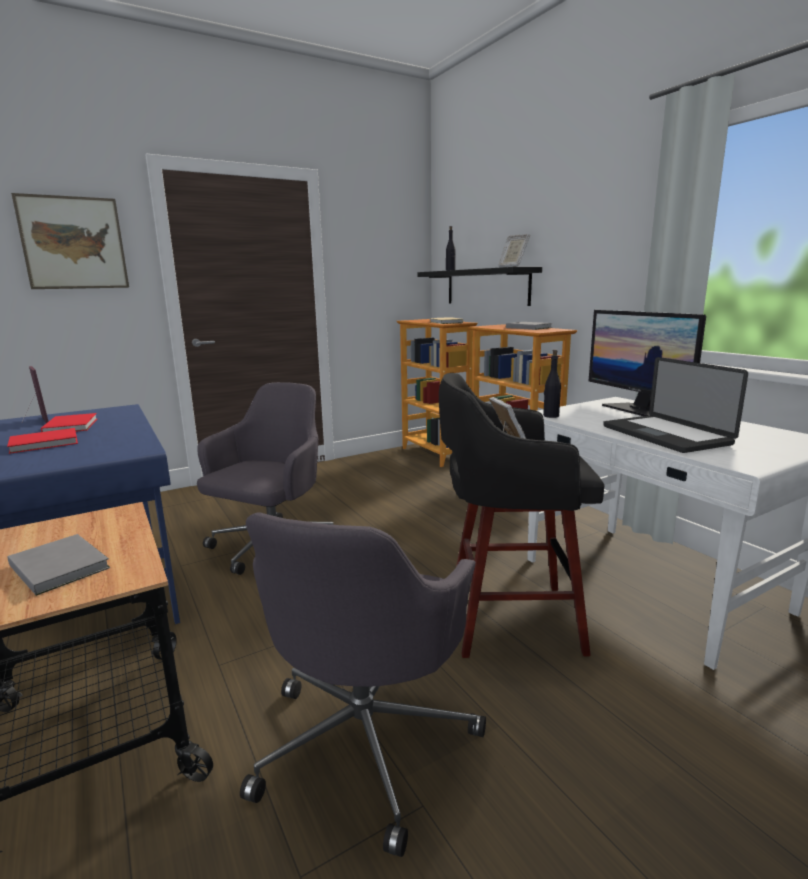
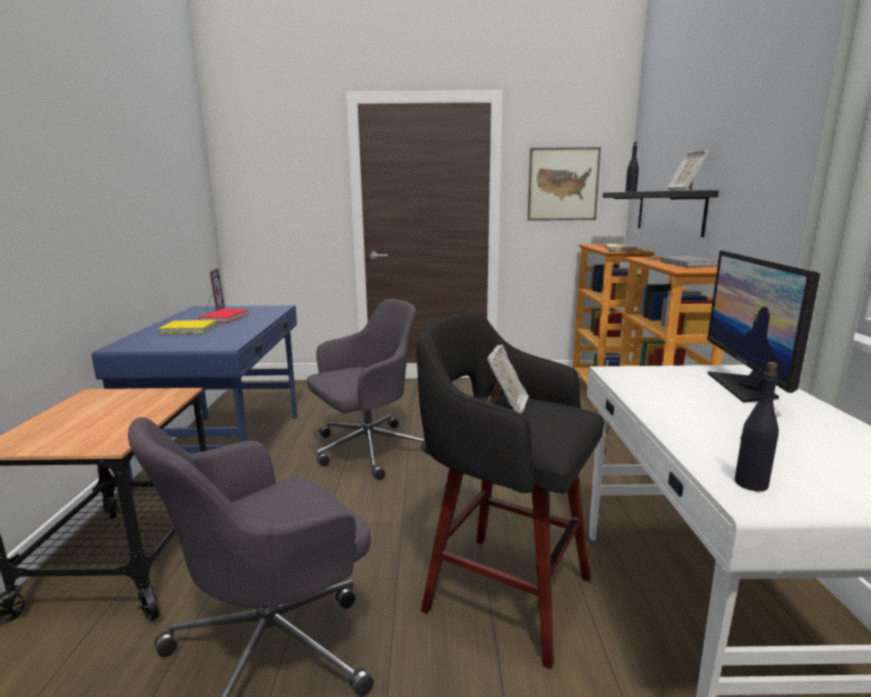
camera: 30 degrees right, 0 degrees up
(46, 443) = (189, 329): red book -> yellow book
(60, 565) = (92, 424): grey book -> none
(74, 243) = (286, 170): picture -> picture (563, 184)
(550, 416) = (615, 375): black bottle -> black bottle (750, 483)
(665, 435) = (714, 429): laptop -> none

